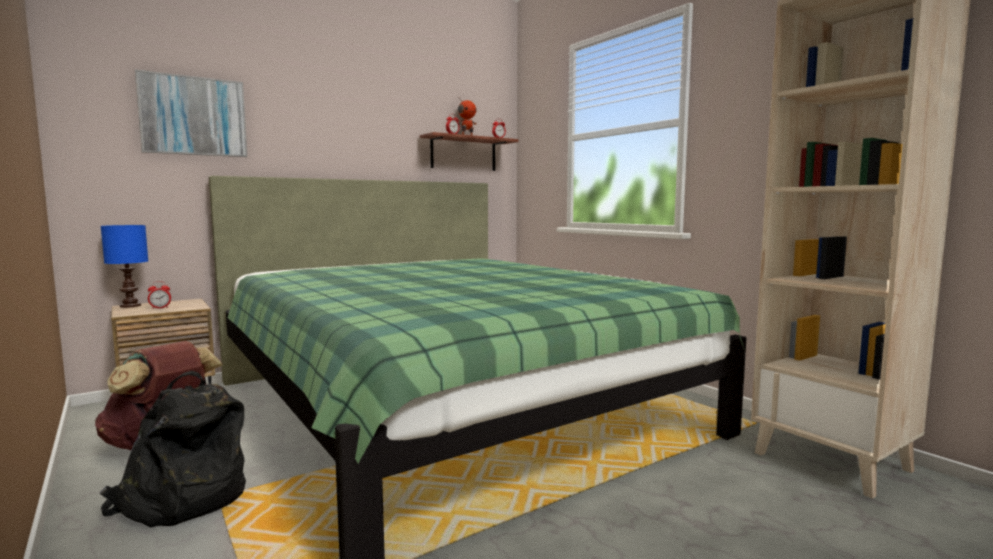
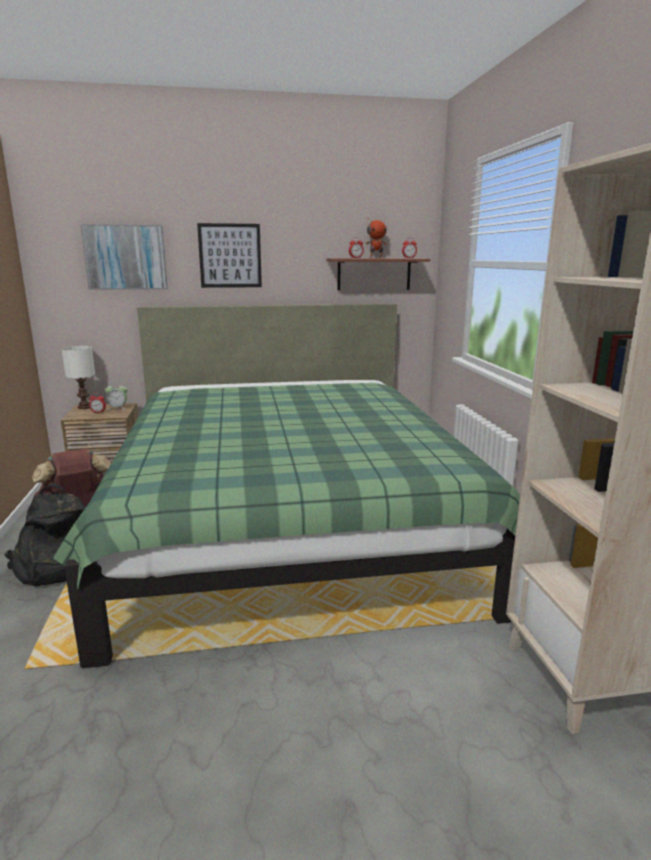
camera: 25 degrees right, 10 degrees up
(130, 306) = (84, 407): blue table lamp -> white table lamp
(183, 303) = (118, 408): none -> alarm clock
(320, 124) = (230, 256): none -> picture

